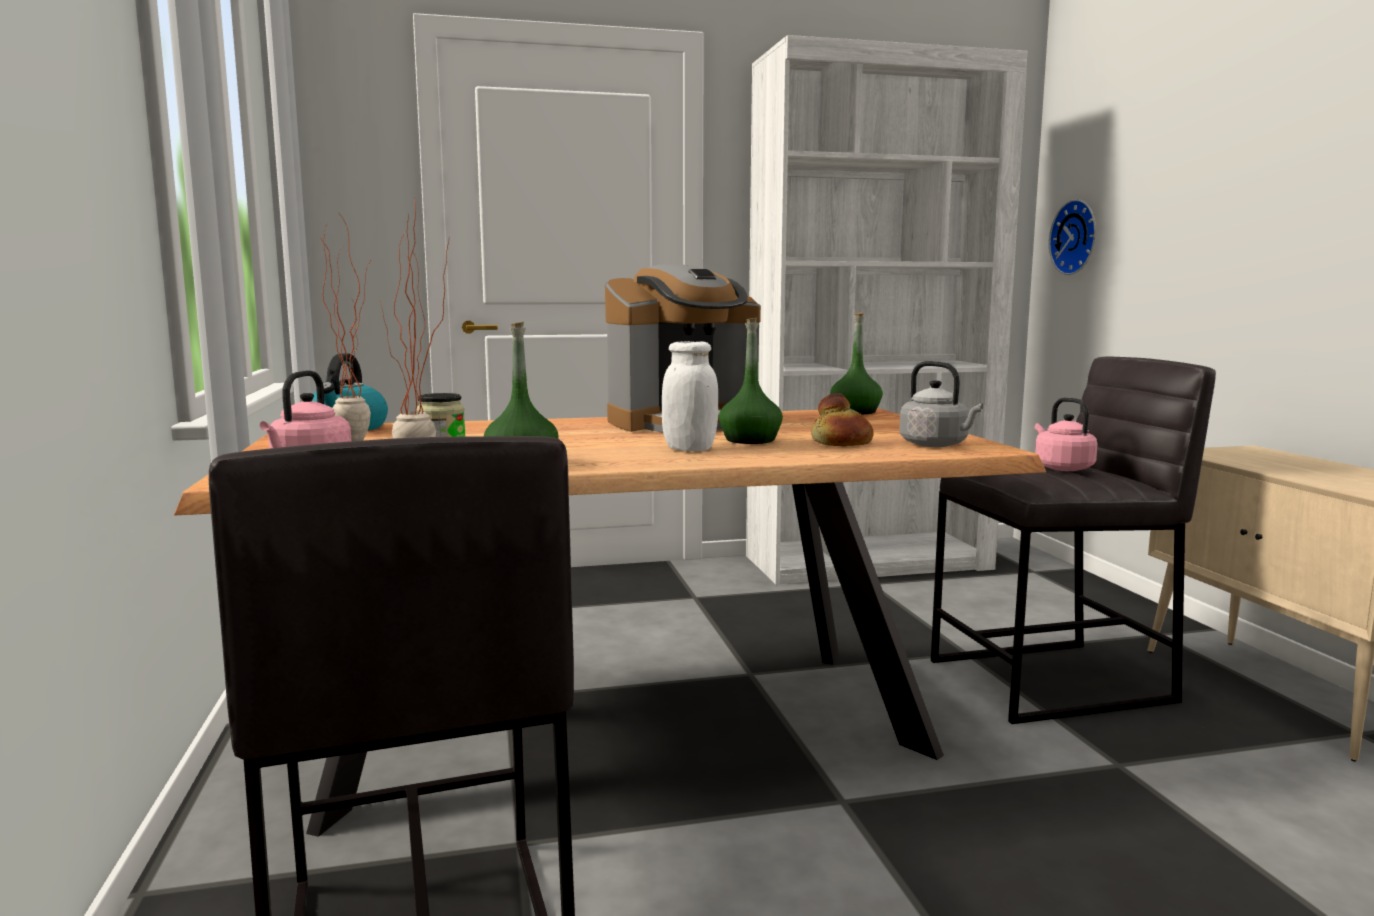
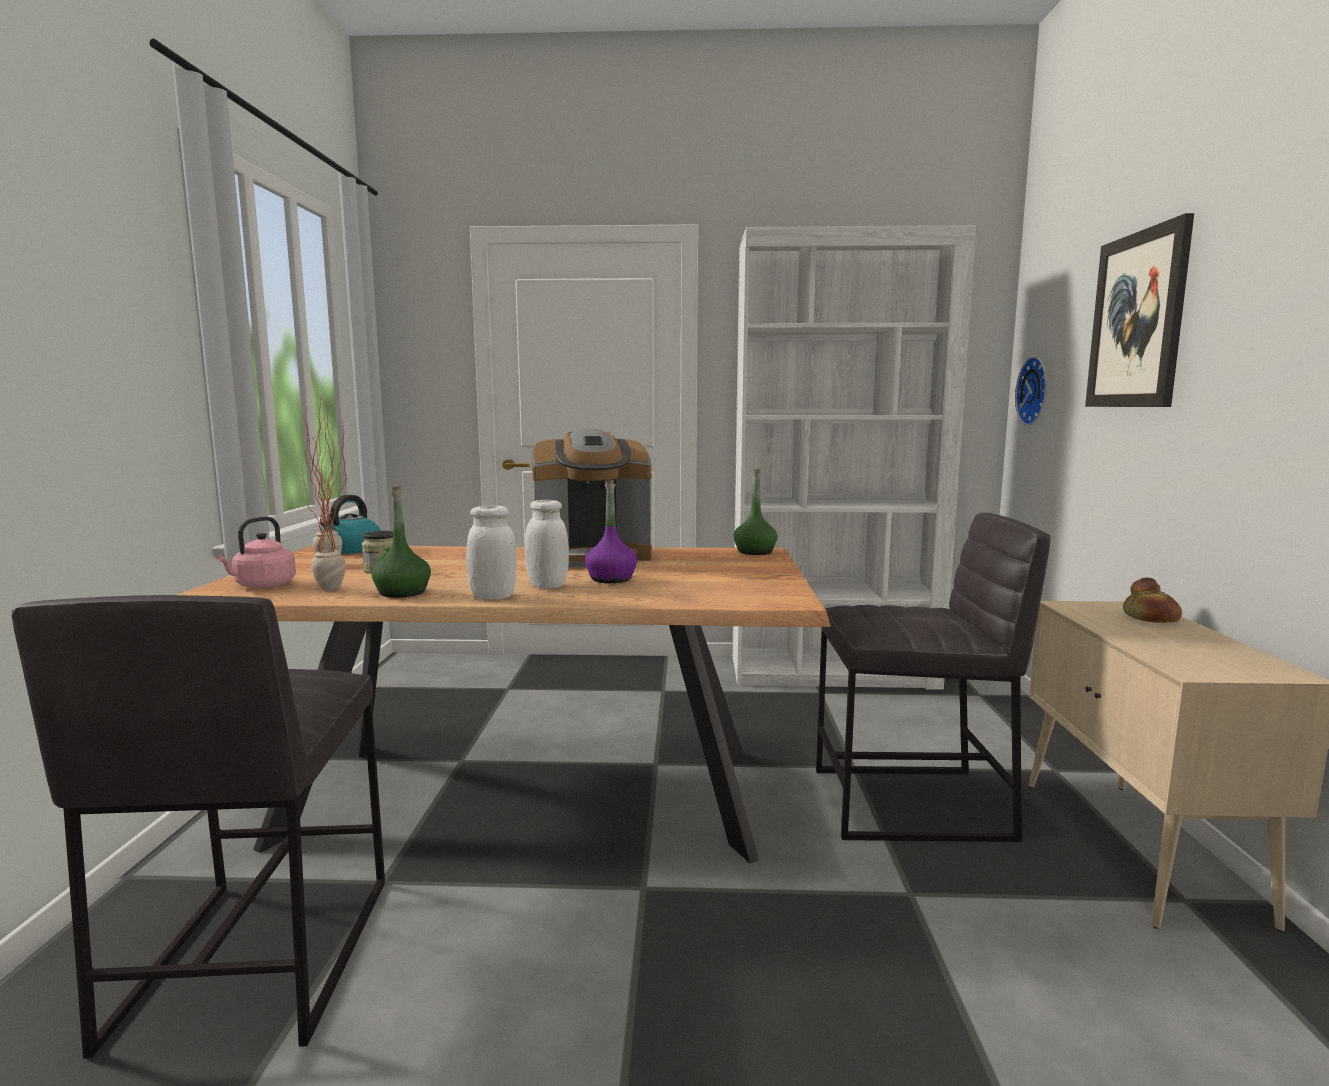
camera: 15 degrees right, 0 degrees up
(647, 461) = (493, 597): none -> white jar
(750, 440) = (611, 579): green bottle -> purple bottle
(842, 442) = (679, 586): bread -> bread (1151, 617)
(937, 445) = (753, 594): grey kettle -> none
(1061, 468) = (916, 614): pink kettle -> none
(1222, 155) = (1137, 320): none -> picture

